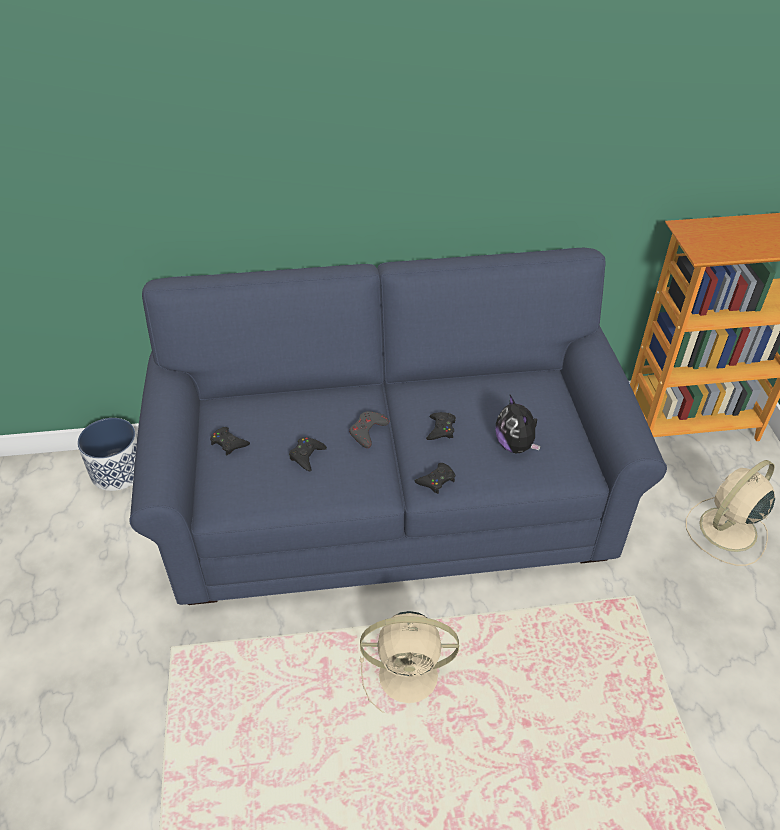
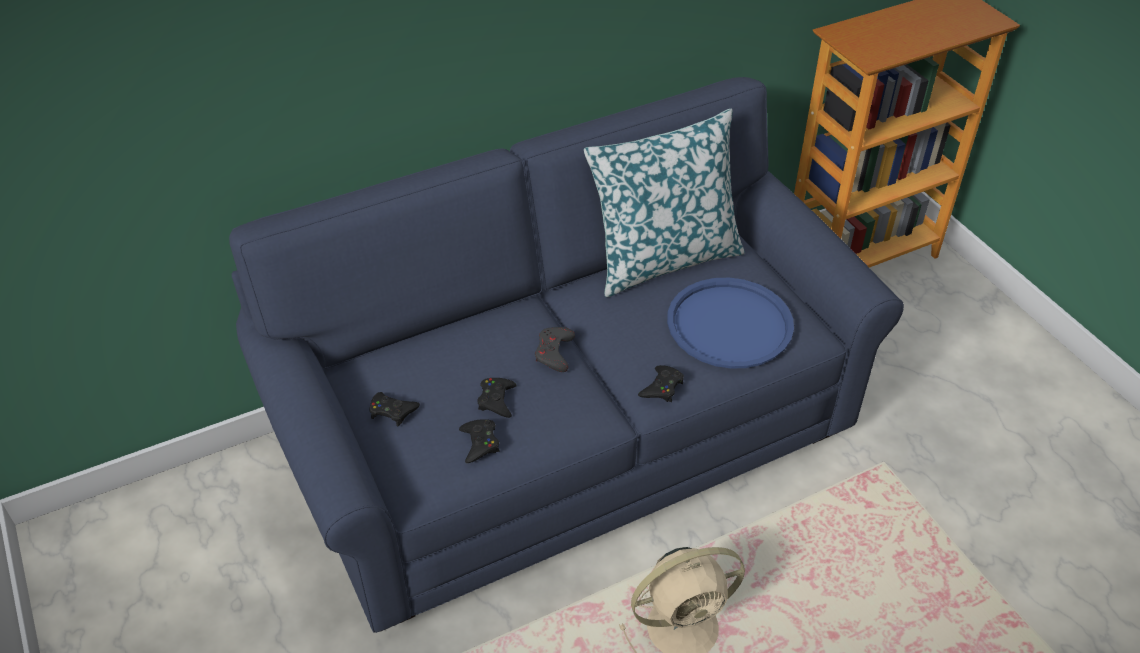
camera: 20 degrees left, 0 degrees up
(118, 470) = (203, 494): planter -> none
(441, 429) = (637, 327): black game controller -> black game controller (480, 443)
(488, 381) = (663, 259): none -> pillow
(515, 445) = (729, 324): plush toy -> blue tray
(726, 530) = (945, 364): beige fan -> none

